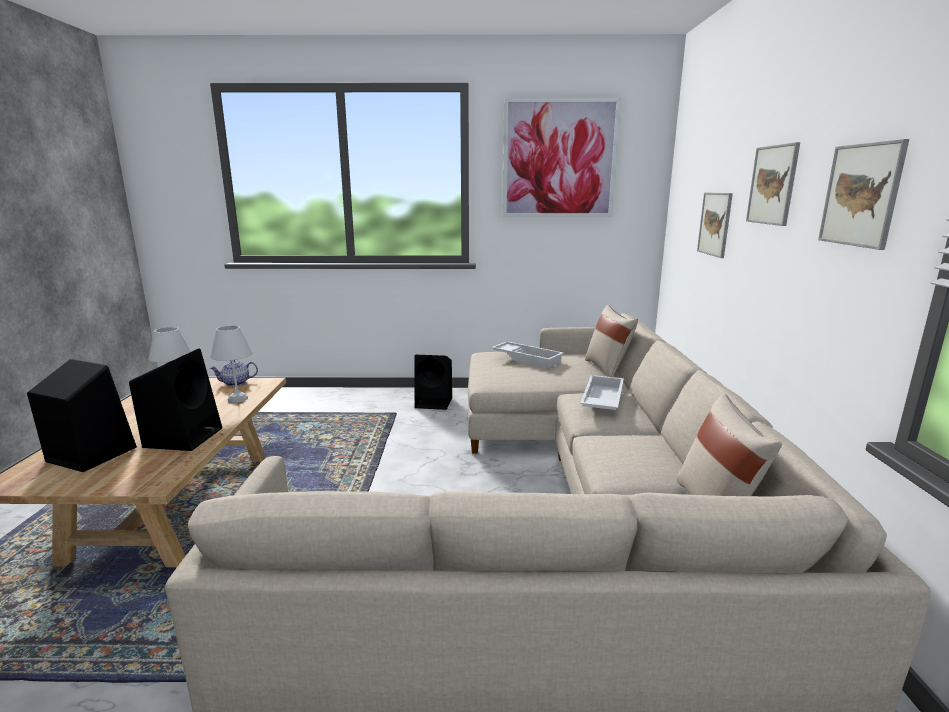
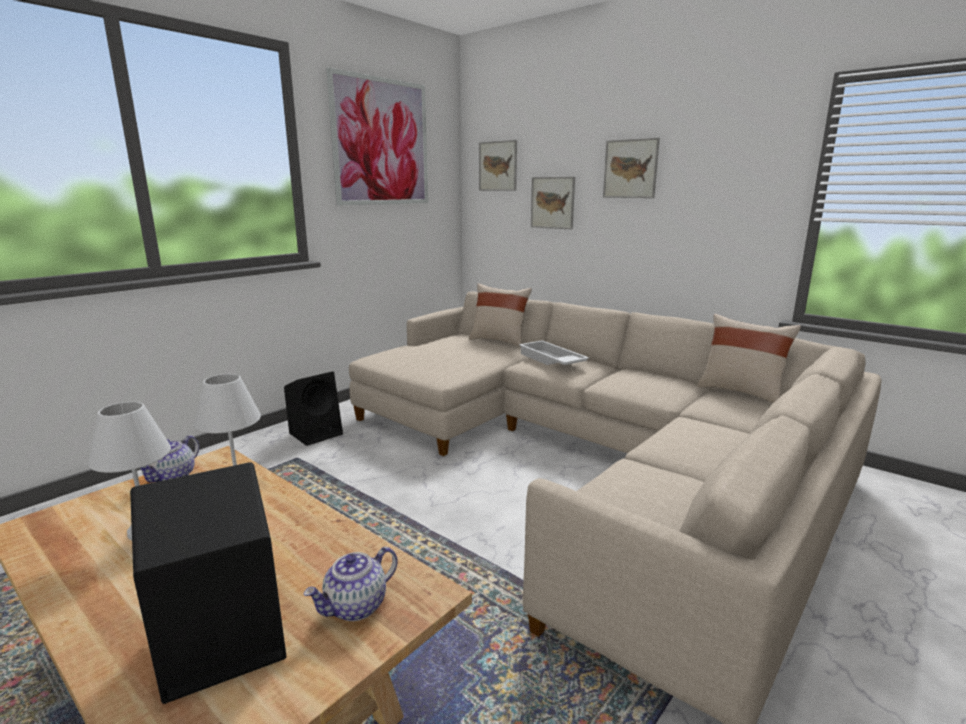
camera: 50 degrees left, 0 degrees up
(134, 471) = (356, 607): none -> teapot
(184, 436) = (299, 548): black speaker -> none
(527, 358) = (429, 349): white tray -> none
(861, 195) = (732, 173): picture -> picture (498, 166)

